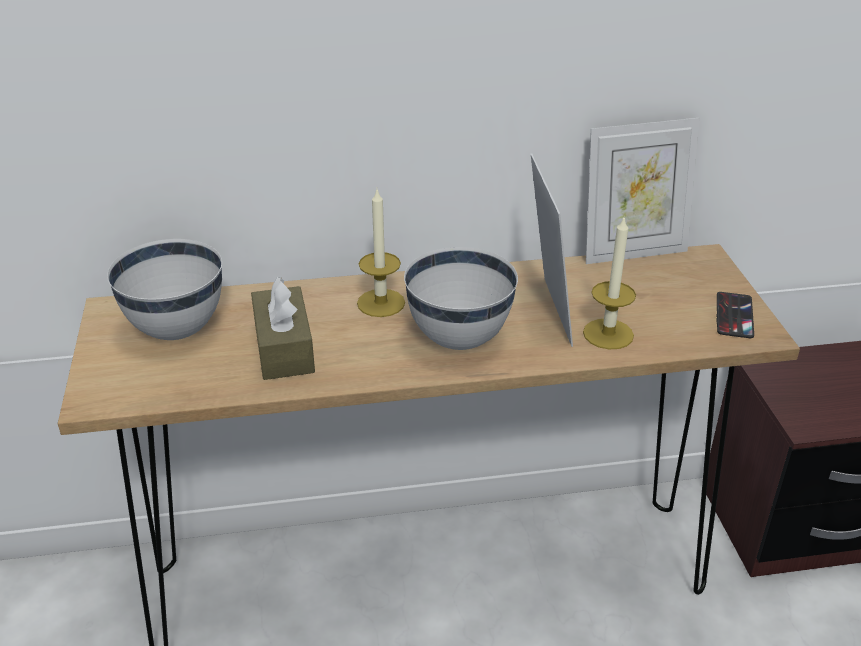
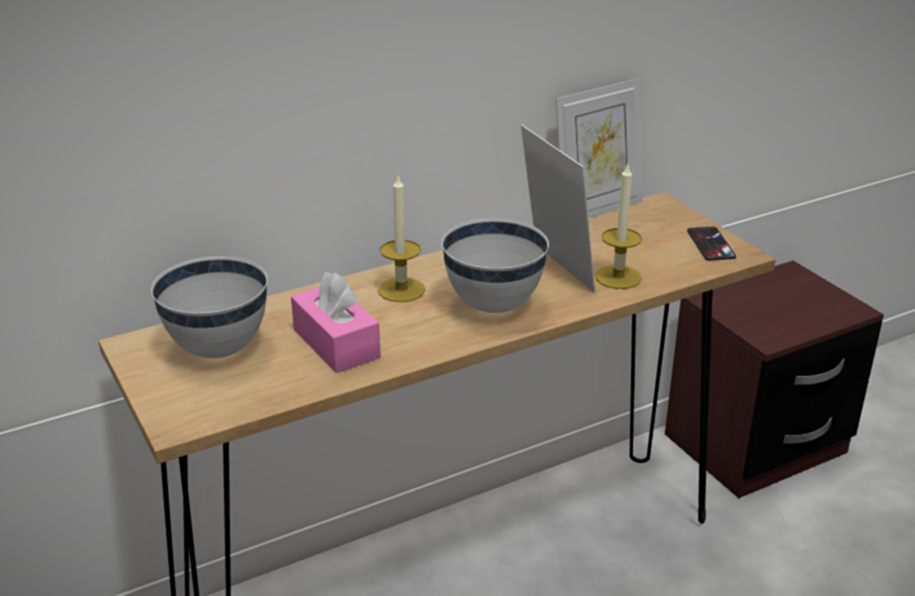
camera: 20 degrees left, 5 degrees down
(284, 348) = (336, 343): brown tissue box -> pink tissue box

